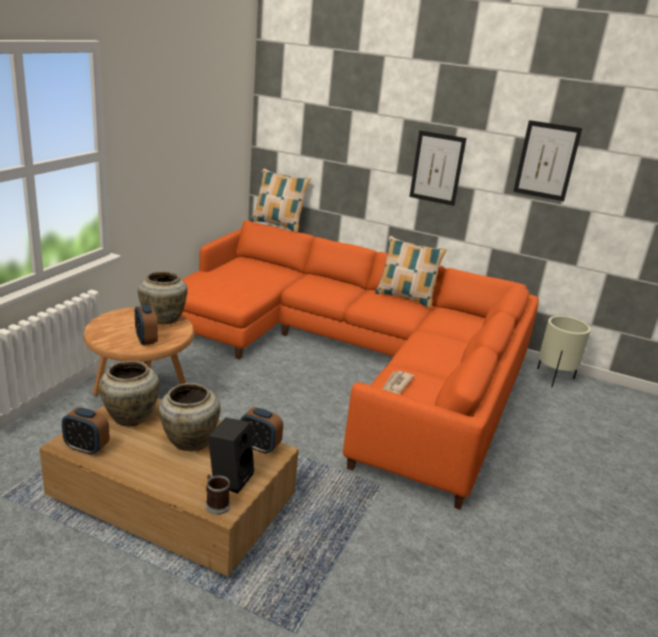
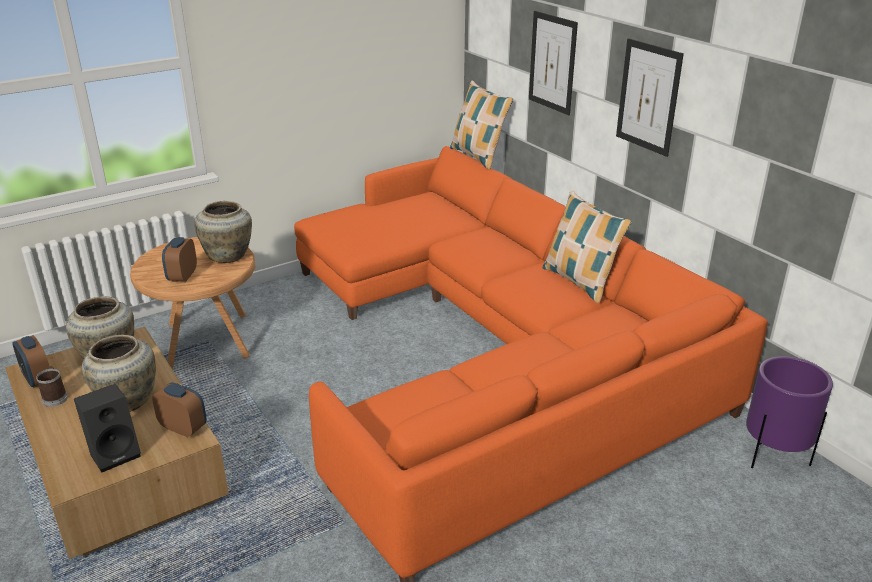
camera: 35 degrees right, 5 degrees up
(216, 504) = (70, 476): mug -> mug (55, 397)
(259, 446) = (183, 428): alarm clock -> alarm clock turned 150 degrees clockwise
(396, 384) = (409, 397): newspaper -> none
(546, 161) = (789, 98): picture -> picture (552, 62)
(554, 378) = (774, 455): beige planter -> purple planter

